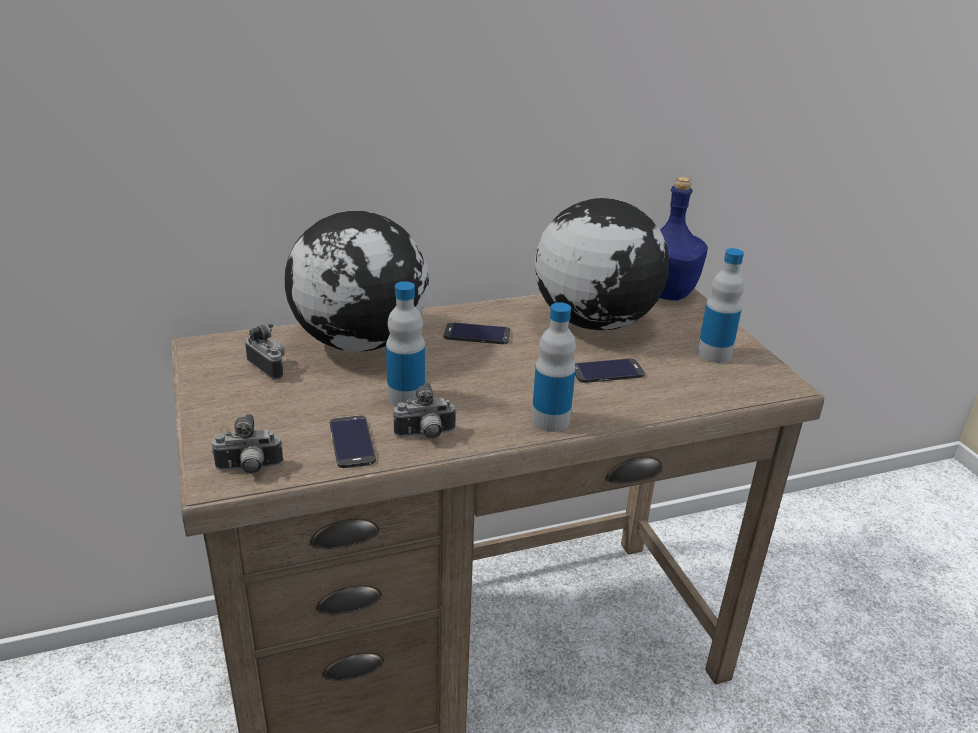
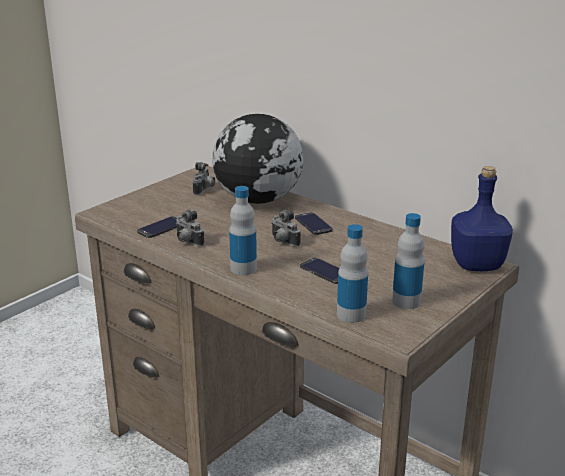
camera: 60 degrees right, 5 degrees down
(249, 469) = (115, 215): camera -> camera (283, 242)
(406, 397) = (218, 227): bottle -> bottle (351, 314)
(593, 322) = (386, 251): globe -> none

